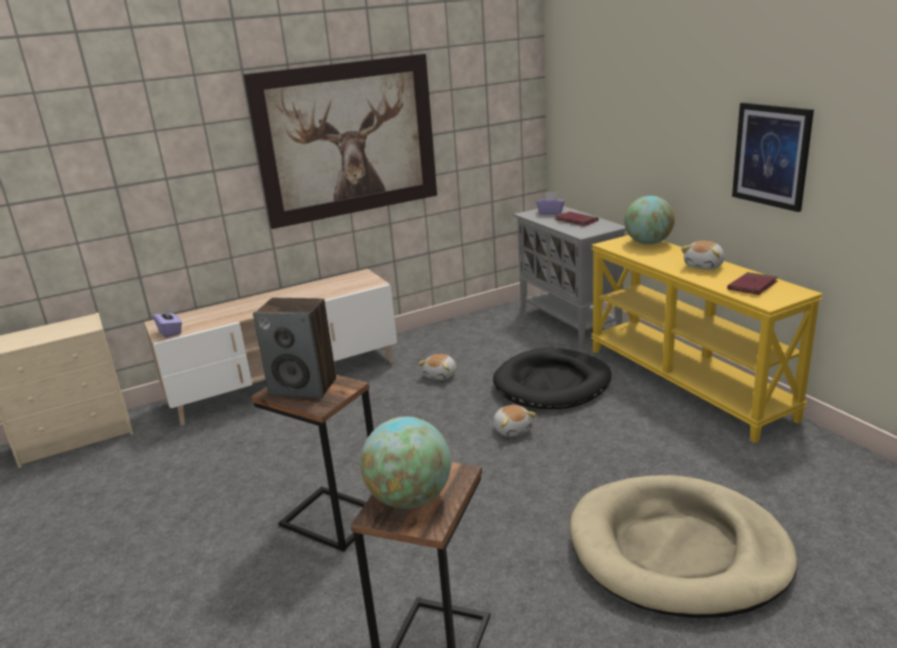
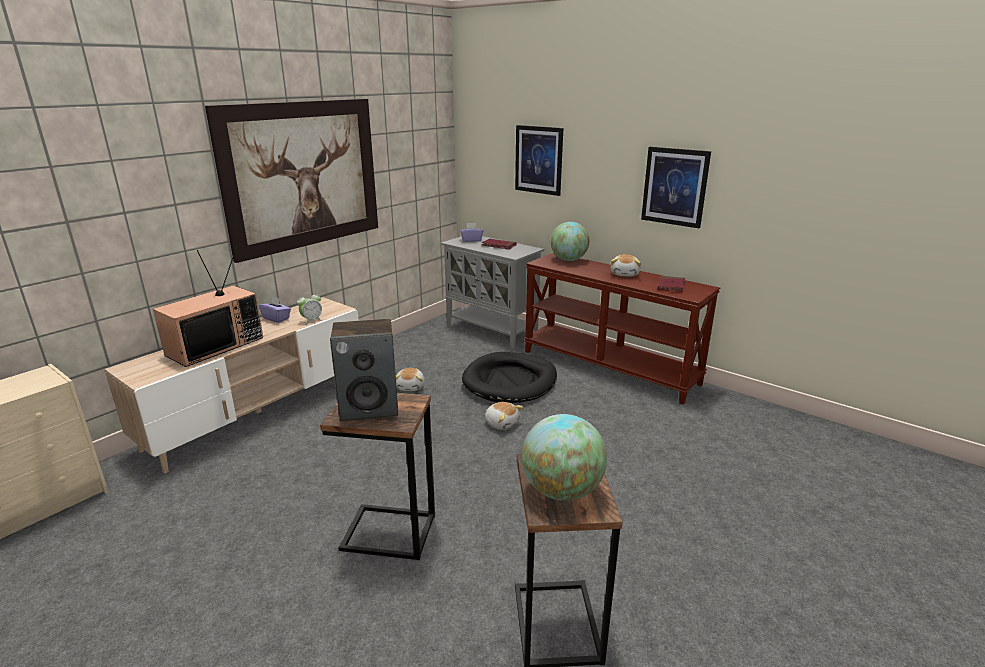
camera: 25 degrees left, 0 degrees up
(170, 332) = (147, 376): purple tissue box -> purple tissue box (276, 318)
(240, 309) = (215, 345): none -> television
(339, 292) = (312, 320): none -> alarm clock
(625, 117) = (539, 160): none -> picture
(677, 550) = (685, 494): beige dog bed -> none
(687, 383) = (610, 367): yellow console table -> brown console table

